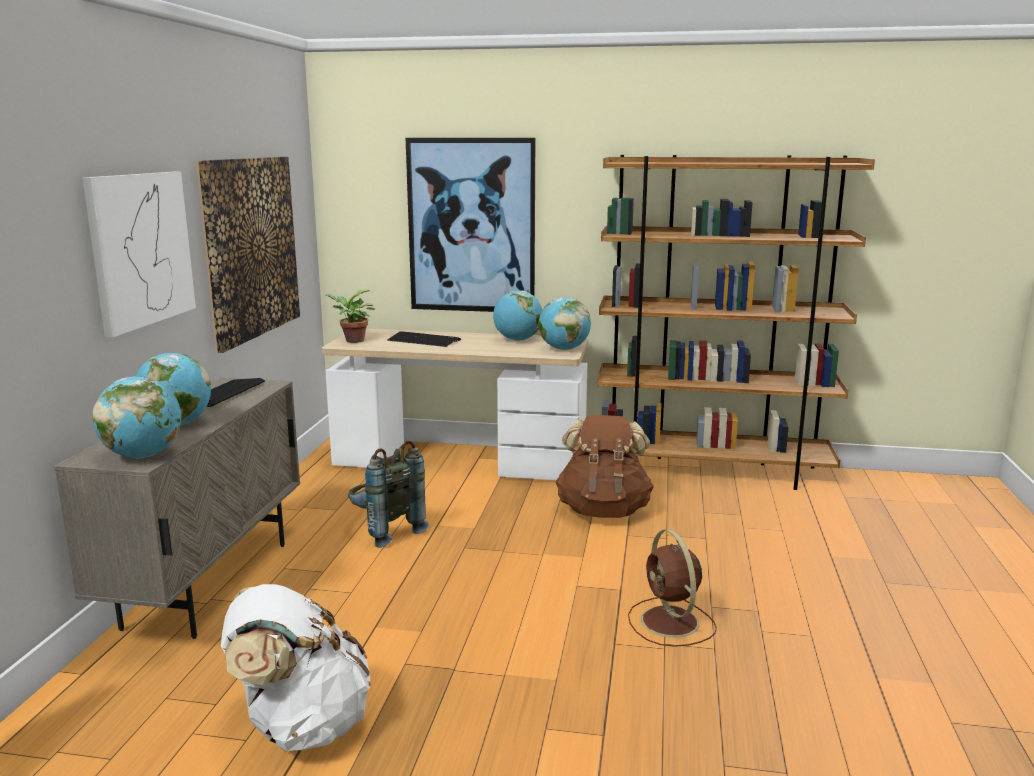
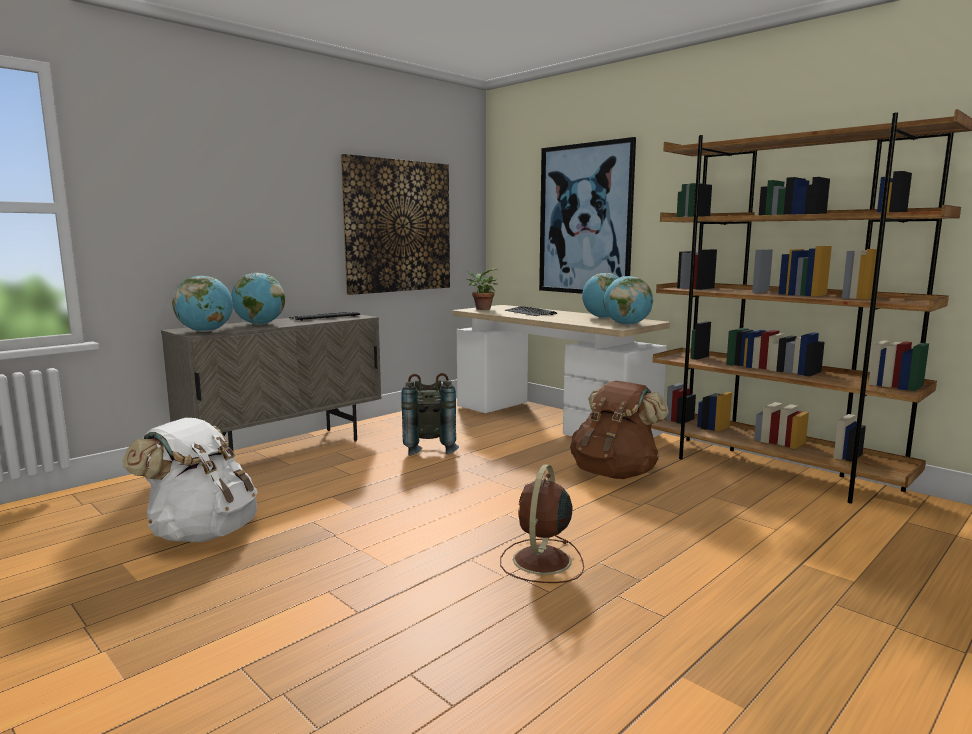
camera: 35 degrees right, 5 degrees down
(141, 249) = (271, 206): picture -> none

